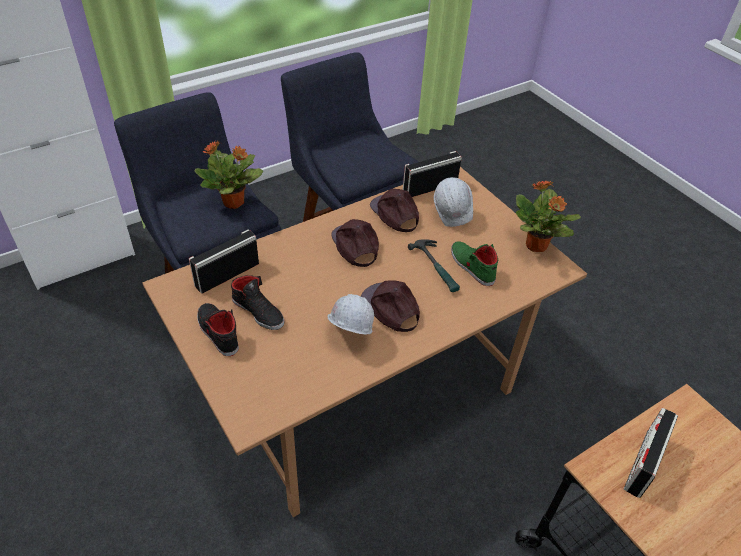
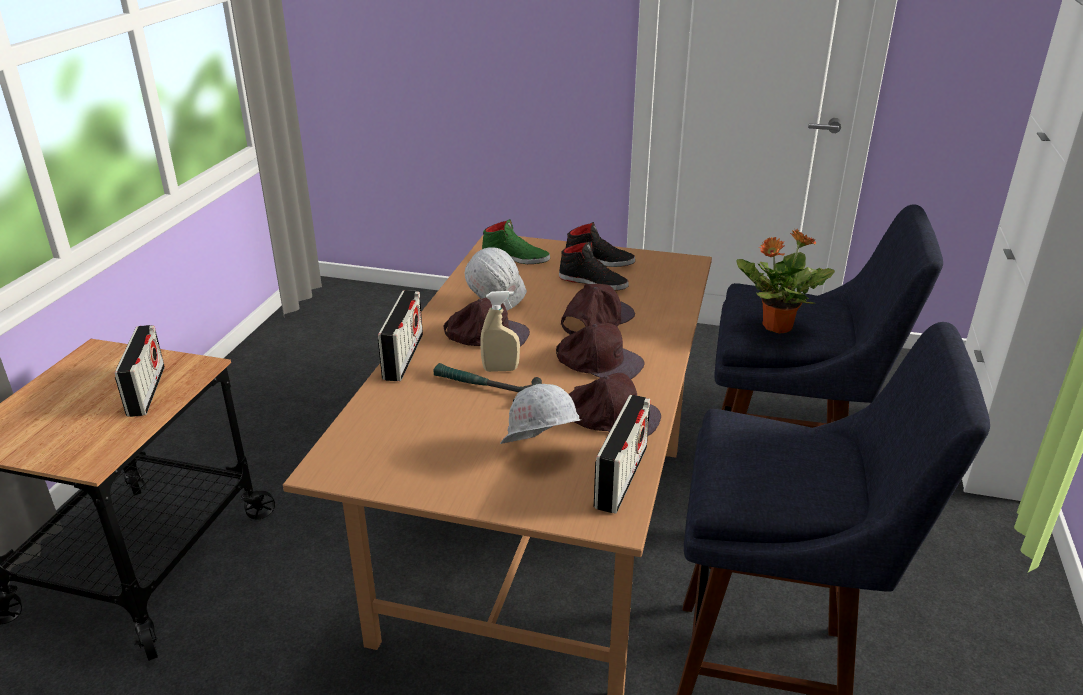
camera: 140 degrees right, 15 degrees down
(227, 275) = (663, 287): radio -> radio (403, 357)
(258, 311) = (593, 282): black shoe -> black shoe turned 150 degrees counterclockwise
(310, 276) = (596, 319): none -> brown cap
(414, 275) = (500, 369): none -> beige spray bottle
(471, 266) = (446, 410): green shoe -> green shoe (516, 258)
(536, 246) = (383, 480): potted plant -> none

